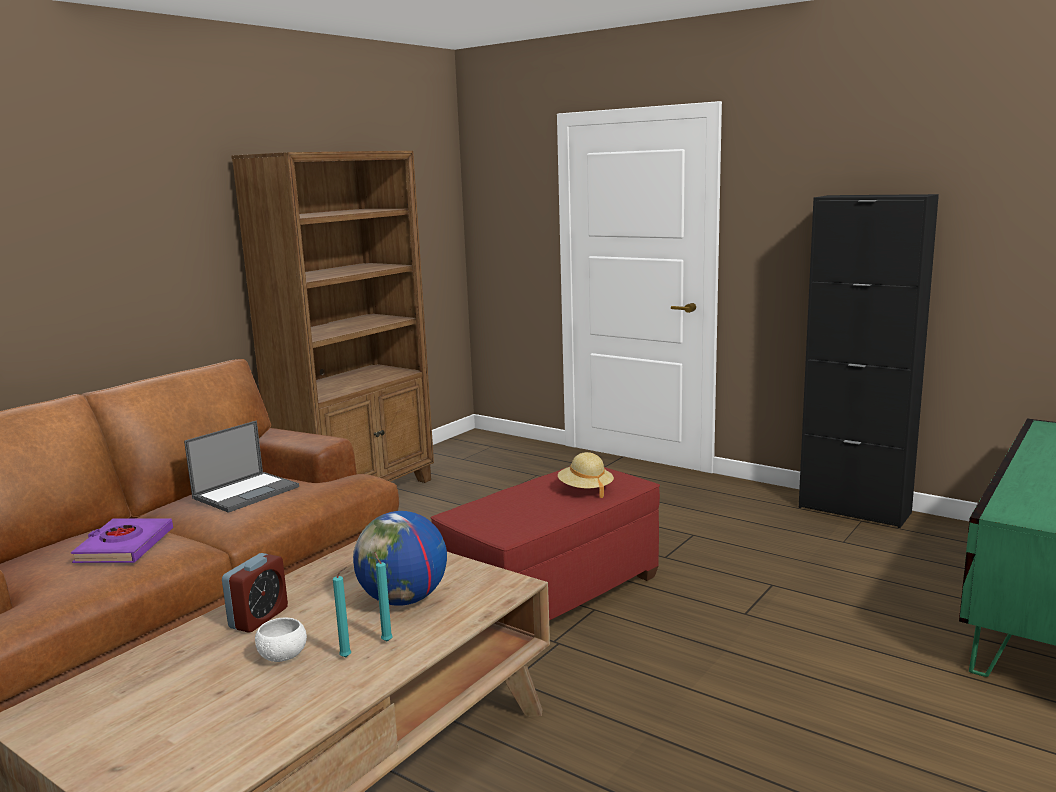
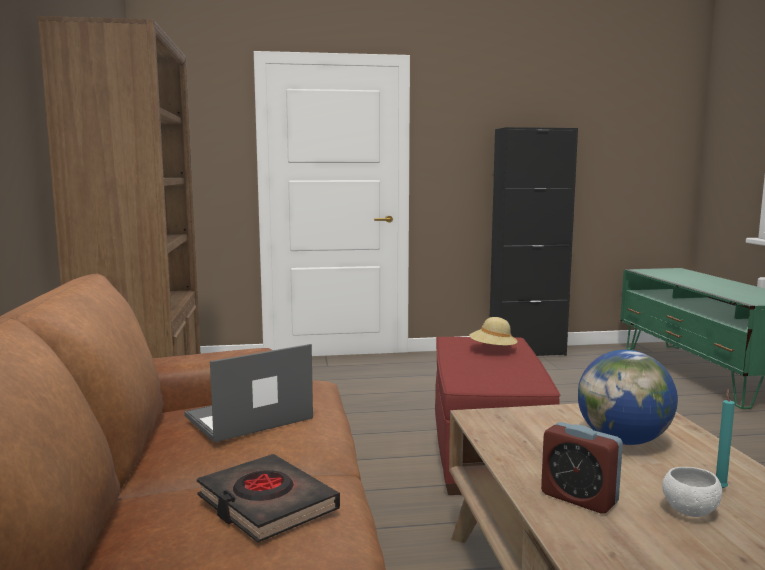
camera: 45 degrees left, 5 degrees down
(124, 547) = (266, 504): purple book -> black book
(247, 492) = (247, 418): laptop -> laptop turned 120 degrees counterclockwise
(259, 618) = (579, 498): alarm clock -> alarm clock turned 150 degrees clockwise
(386, 640) = (702, 467): turquoise candle -> none

